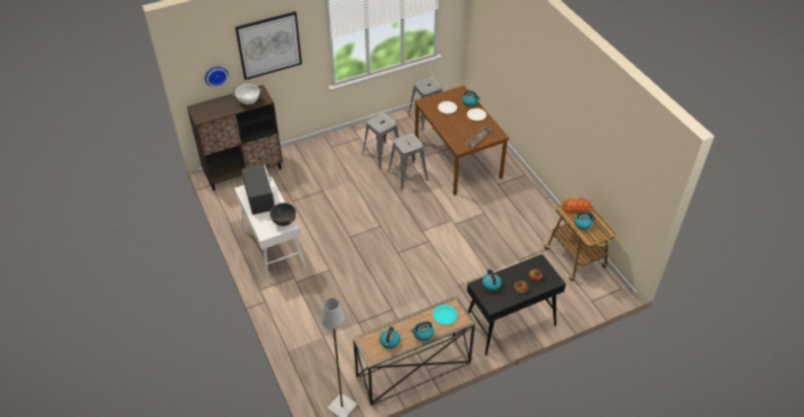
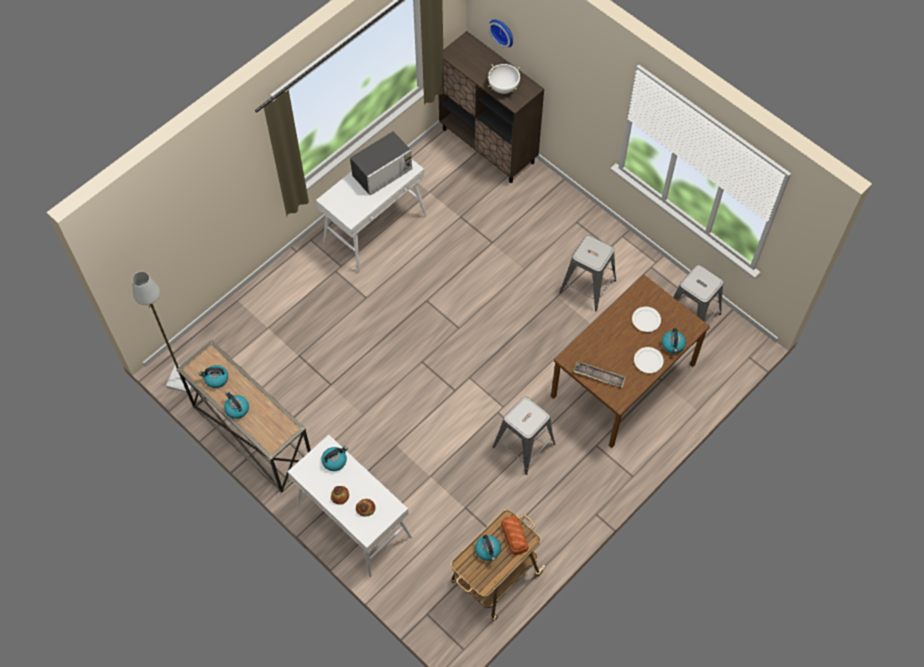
camera: 70 degrees right, 15 degrees up
(269, 45) = (562, 58): picture -> none
(284, 221) = (355, 211): black cooking pot -> none
(408, 176) = (562, 329): grey stool -> grey stool (524, 446)
(444, 315) = (270, 423): turquoise plate -> none
(509, 324) = (353, 521): black console table -> white console table

